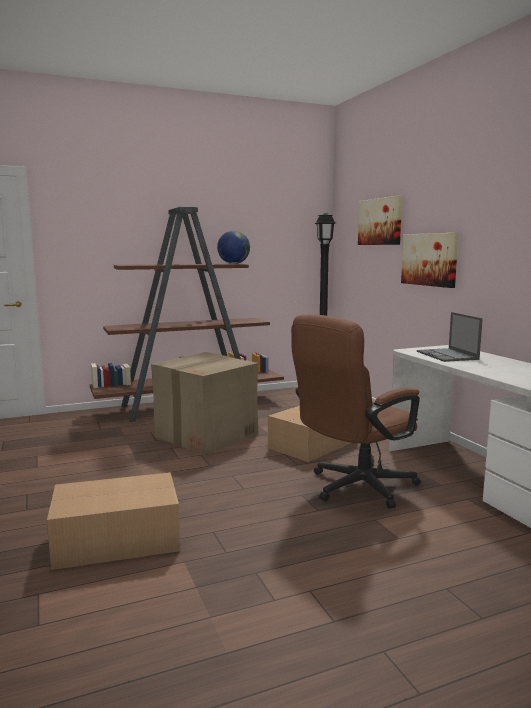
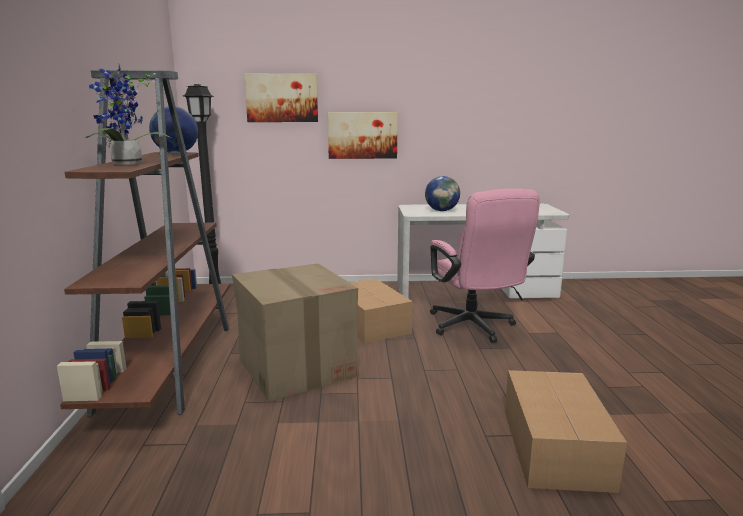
camera: 70 degrees left, 5 degrees up
(153, 264) = (127, 164): none -> potted plant
(354, 488) = (474, 328): brown office chair -> pink office chair
(447, 355) = (441, 210): laptop -> globe

